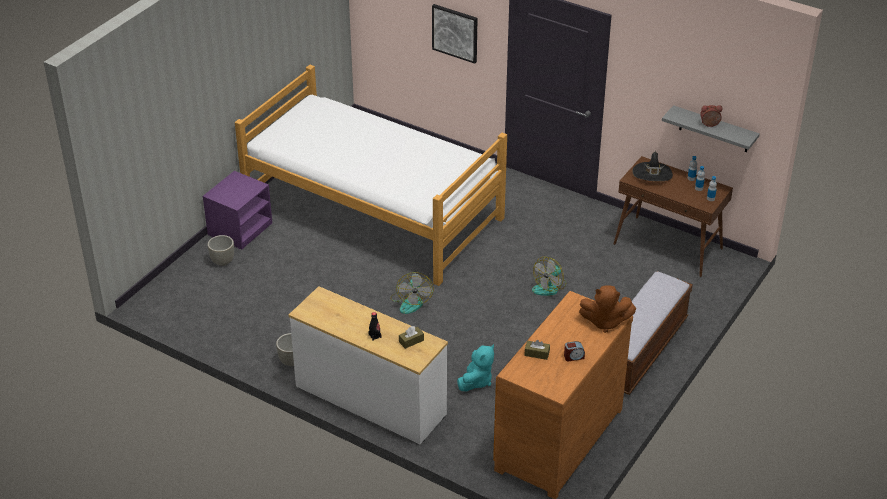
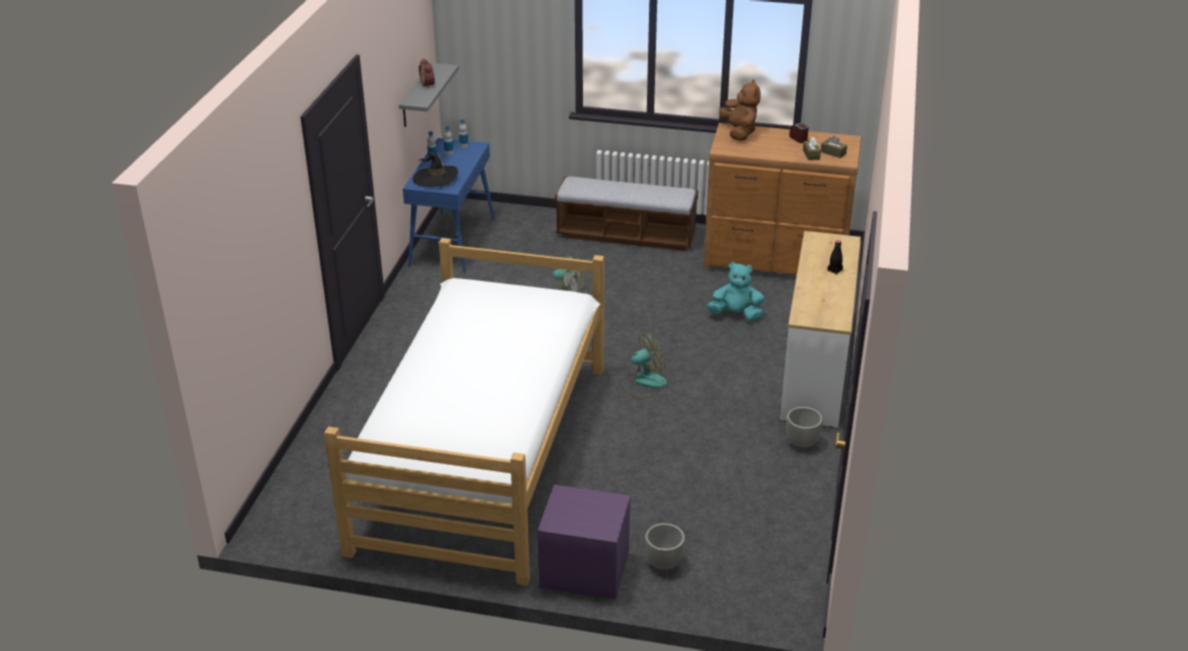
camera: 110 degrees left, 5 degrees down
(411, 341) = (822, 249): brown tissue box -> brown tissue box (833, 153)
(455, 33) = (281, 254): picture -> none
(668, 246) = (452, 241): brown console table -> blue console table

